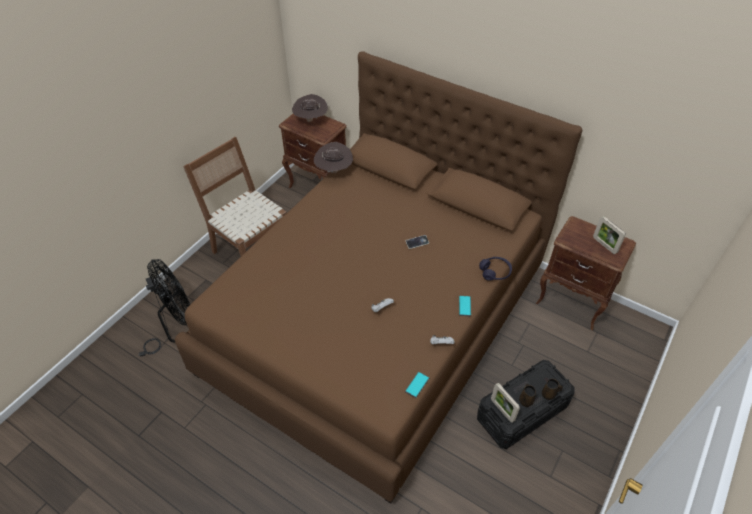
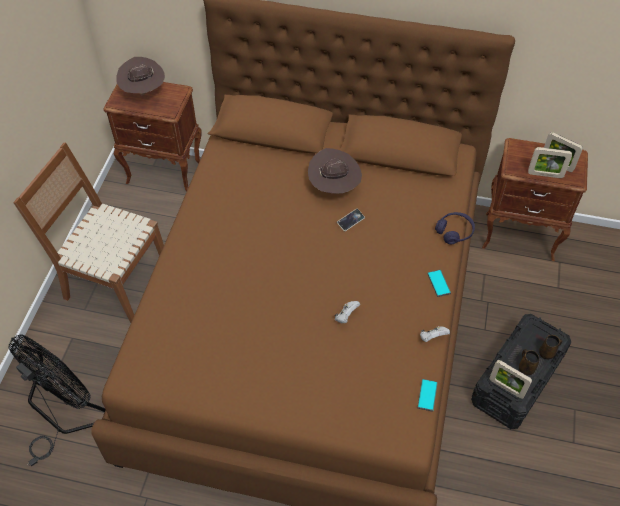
camera: 20 degrees left, 5 degrees up
(334, 170) = (207, 154): brown hat -> brown hat (334, 187)
(591, 250) = (545, 174): none -> picture frame

